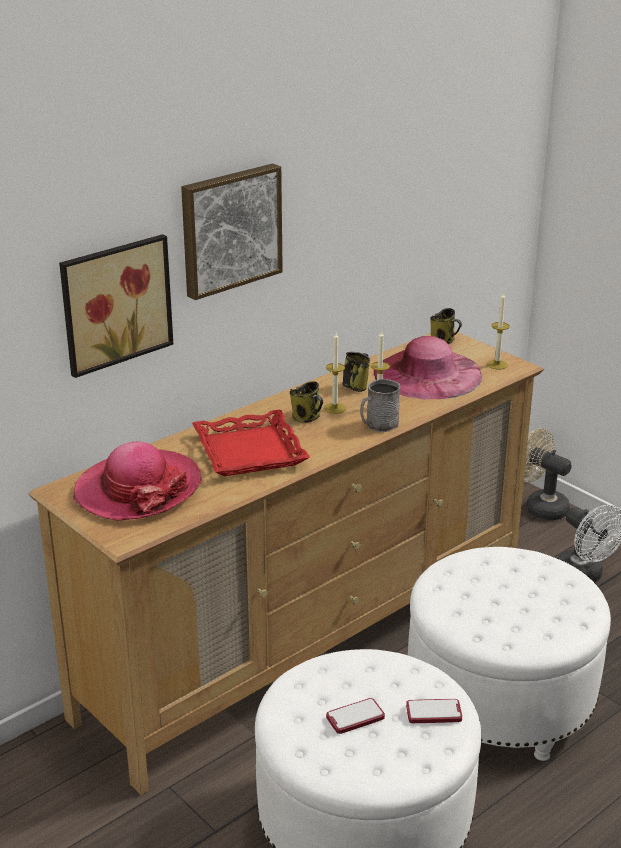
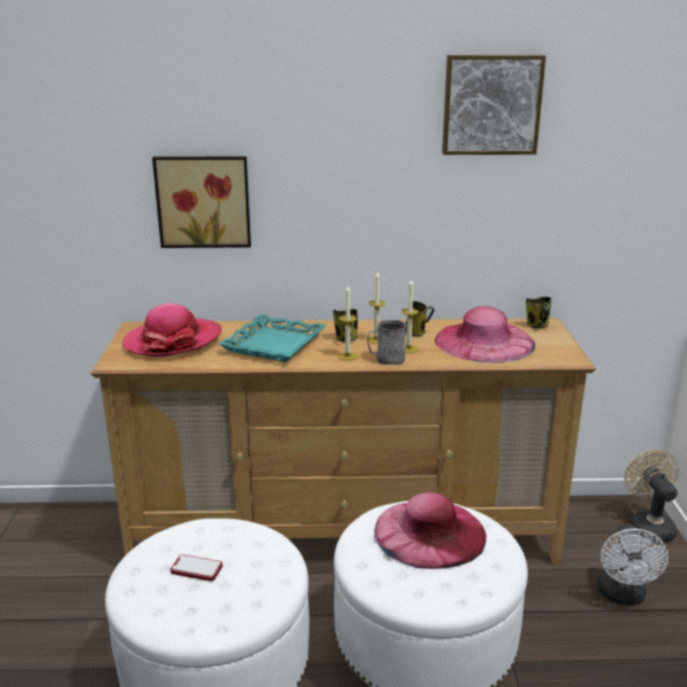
camera: 40 degrees right, 5 degrees down
(229, 229) = (316, 168): picture -> picture (491, 105)
(251, 451) = (274, 345): red tray -> turquoise tray
(433, 712) = (249, 597): phone -> none
(491, 582) = (429, 532): none -> pink hat
(497, 364) = (554, 353): candle -> candle (347, 356)

